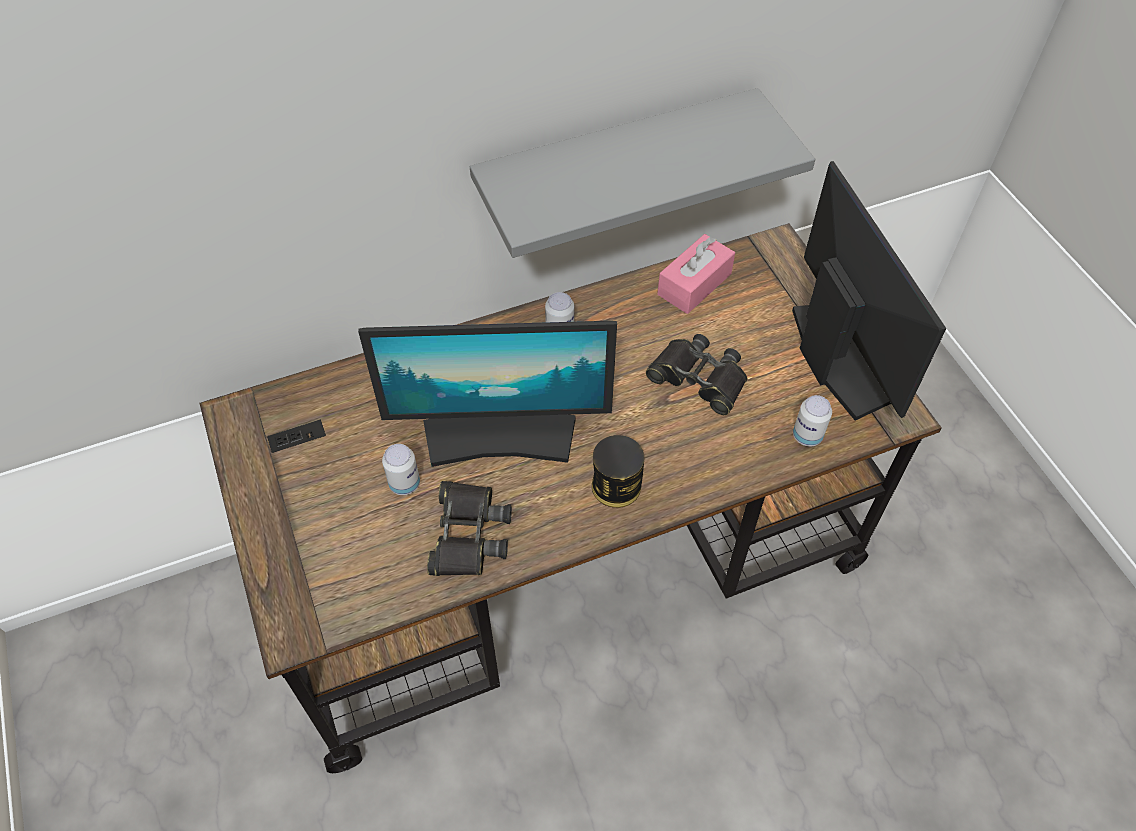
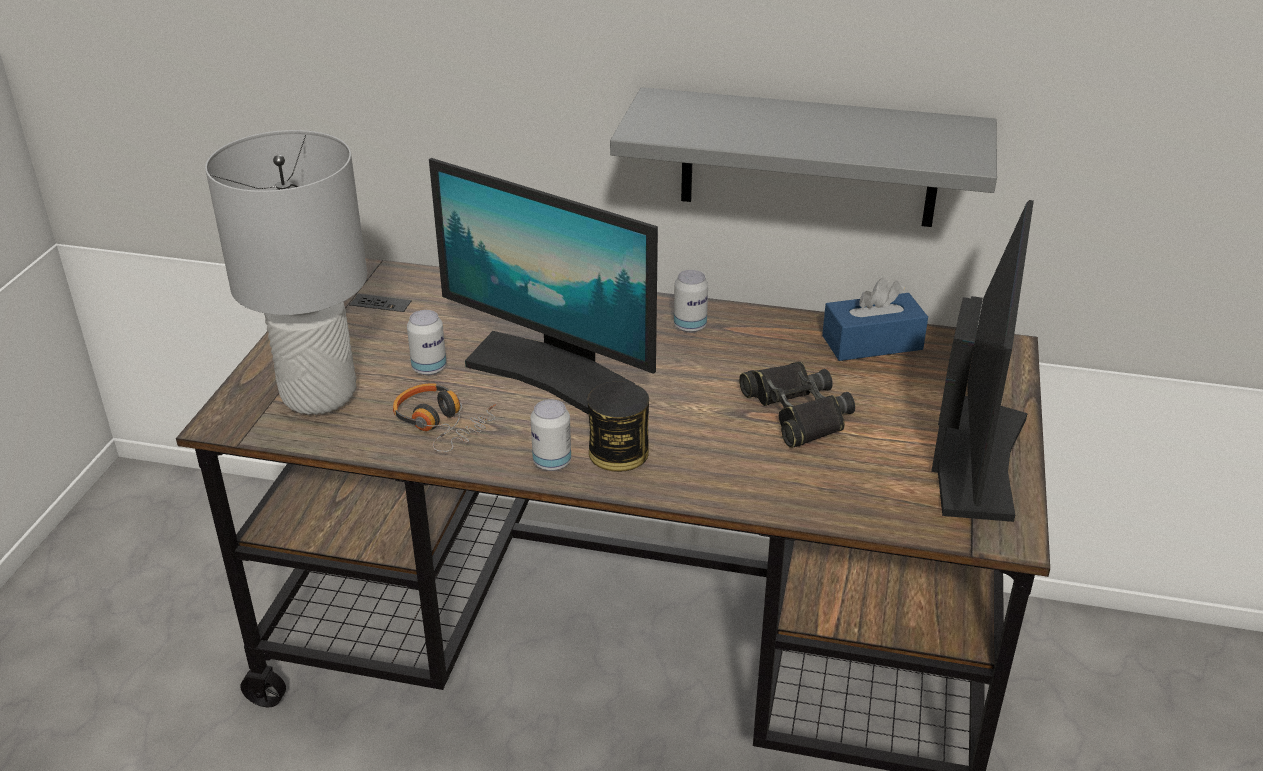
camera: 35 degrees right, 20 degrees down
(349, 567) = (320, 401): none -> grey table lamp
(468, 534) = (442, 424): black binoculars -> headphones
(694, 284) = (872, 343): pink tissue box -> blue tissue box
(807, 436) = (869, 504): can -> can (552, 462)

